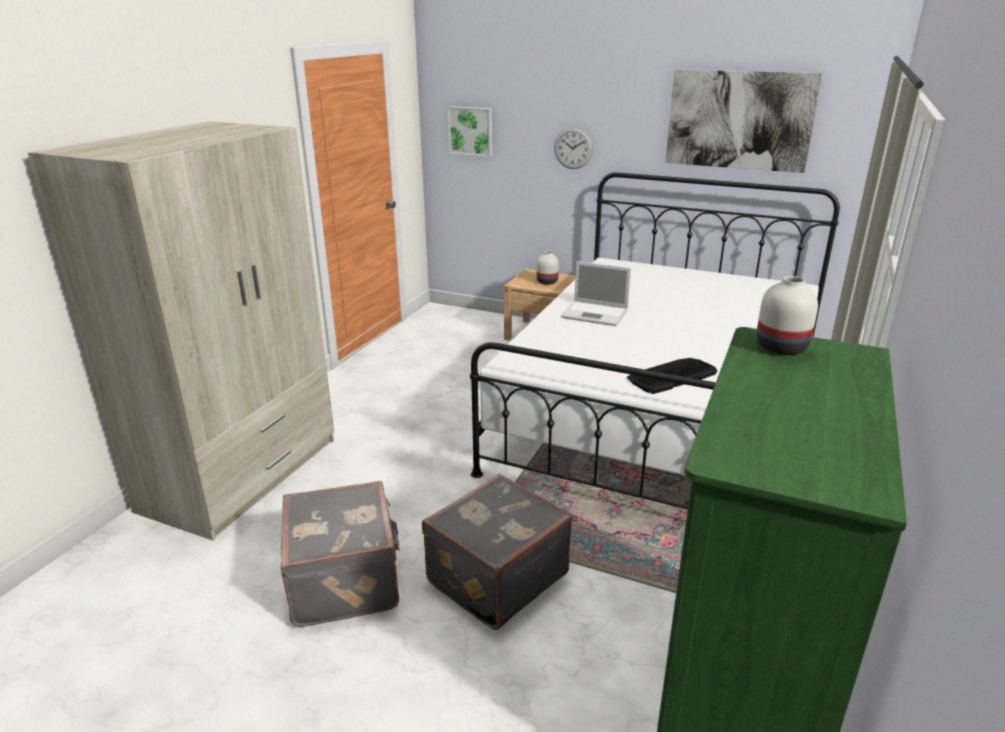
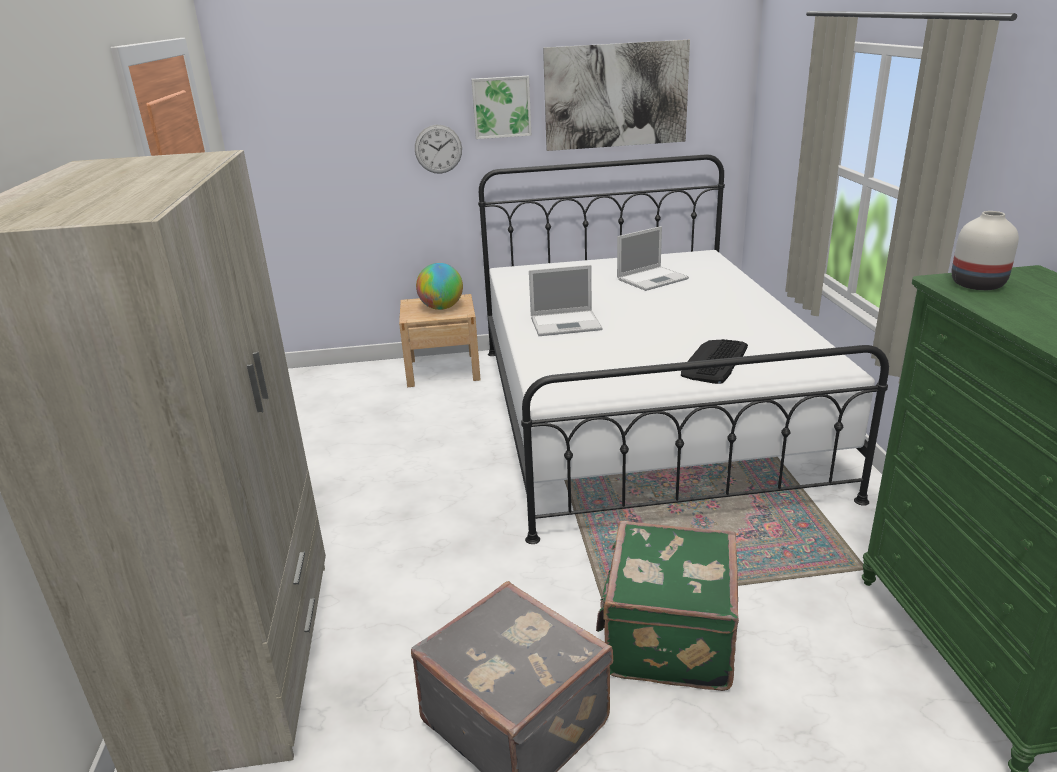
camera: 30 degrees left, 0 degrees up
(471, 131) = (302, 145): picture -> picture (501, 107)
(495, 577) = (667, 637): grey suitcase -> green suitcase
(546, 282) = (441, 308): white vase -> globe
(719, 297) = (653, 279): none -> laptop

